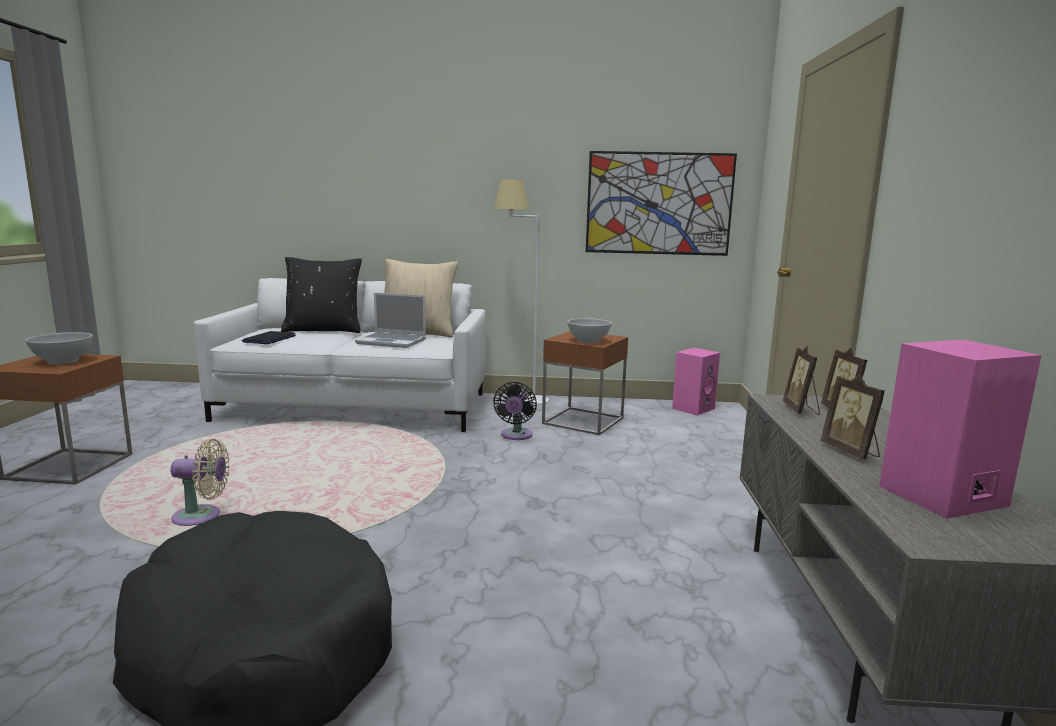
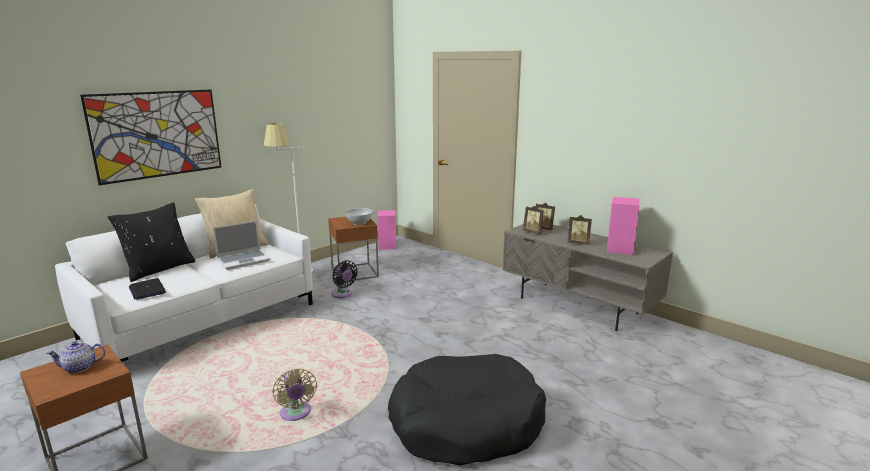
camera: 50 degrees left, 5 degrees up
(62, 361) = (80, 367): white bowl -> teapot
(201, 517) = (296, 414): beige fan -> beige fan turned 120 degrees clockwise
(659, 203) = (349, 127): picture -> picture (157, 134)

